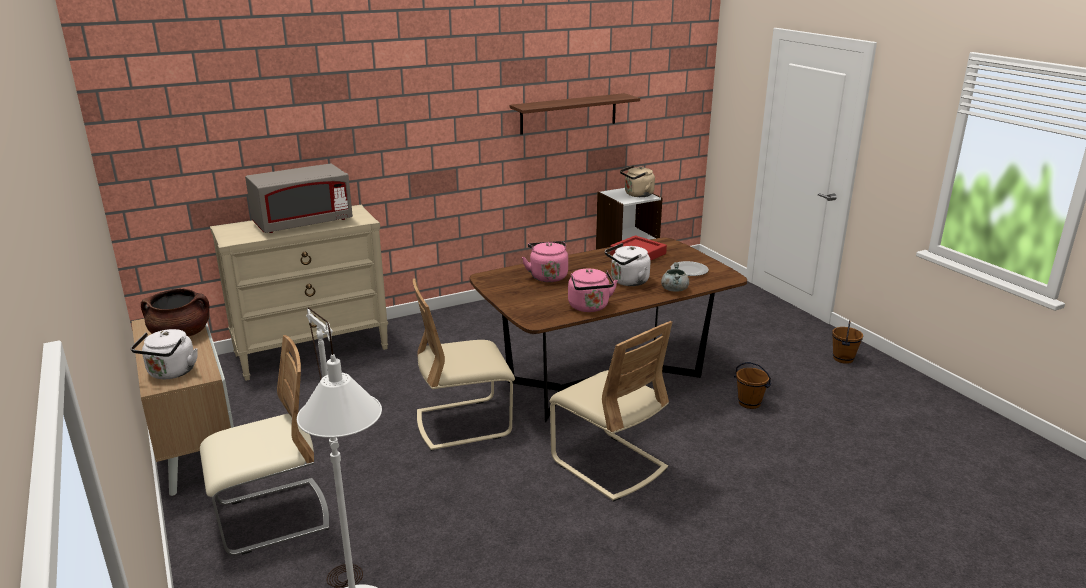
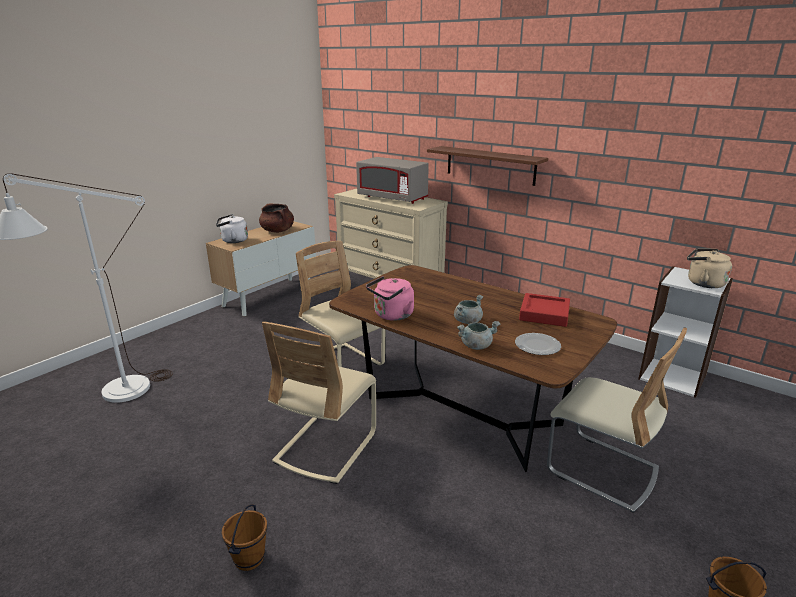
camera: 65 degrees right, 0 degrees up
(272, 518) = (210, 337): beige chair -> beige chair (601, 470)
(547, 276) = (440, 288): pink kettle -> none
(568, 113) = (655, 170): shelf -> shelf (490, 165)
(627, 282) = (467, 321): white kettle -> grey cooking pot
(749, 403) = (505, 523): brown bucket -> brown bucket (250, 559)

